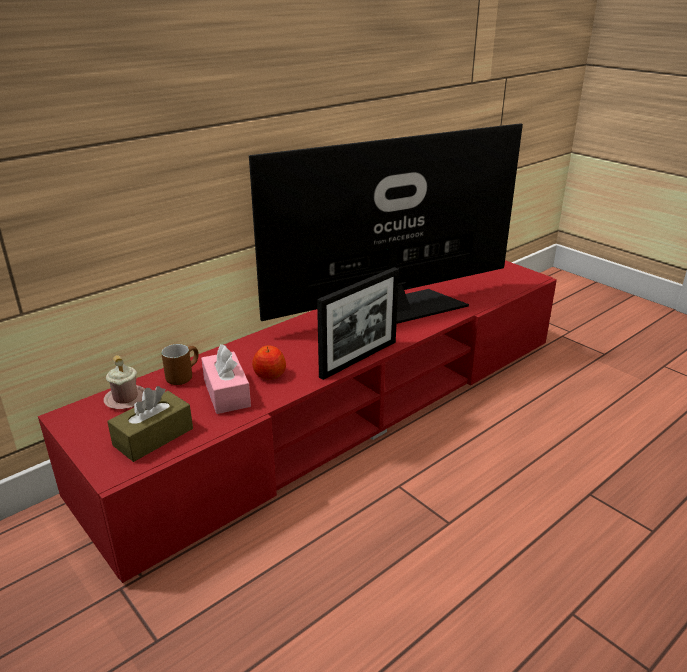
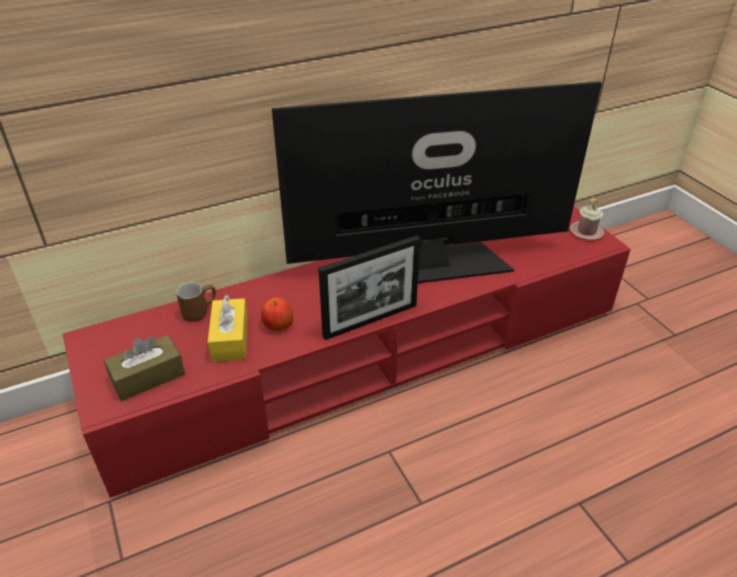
camera: 15 degrees right, 10 degrees up
(126, 399) = (140, 328): pink mug -> pink mug (586, 232)
(226, 393) = (230, 339): pink tissue box -> yellow tissue box

